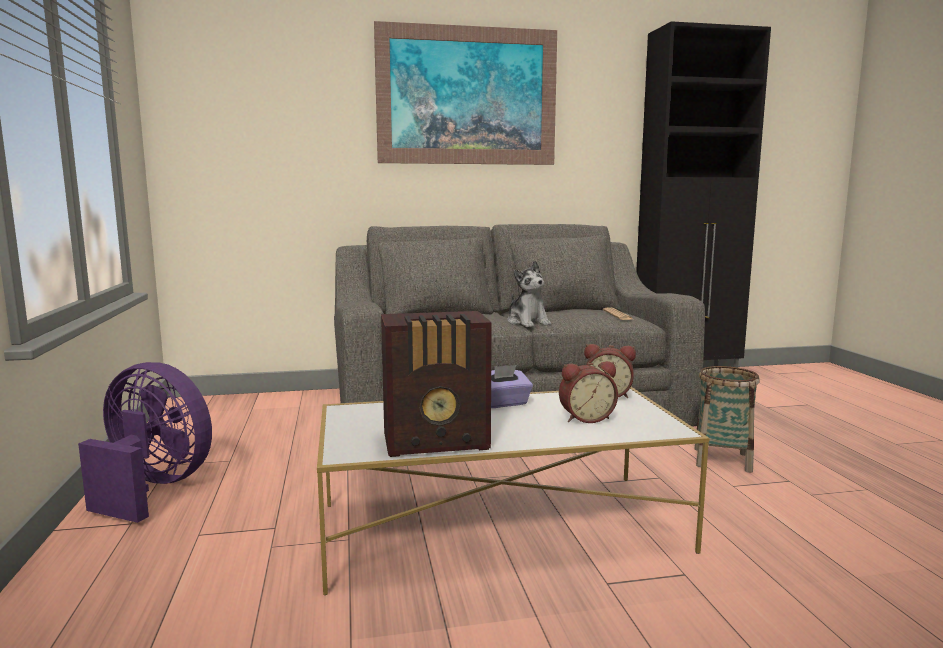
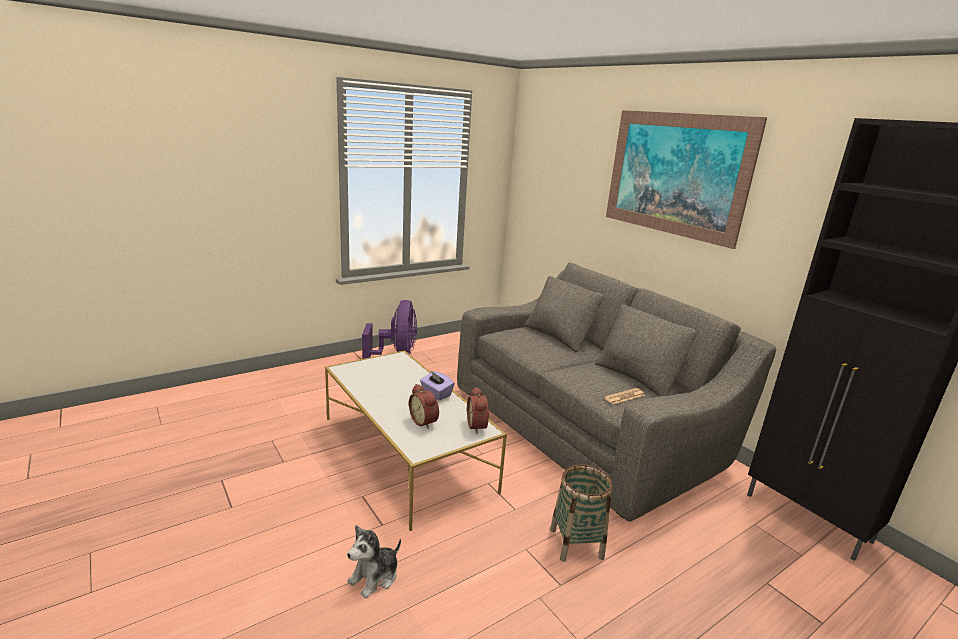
camera: 65 degrees right, 10 degrees up
(438, 442) = (364, 386): radio -> none
(527, 322) = (560, 366): plush toy -> plush toy (375, 577)

